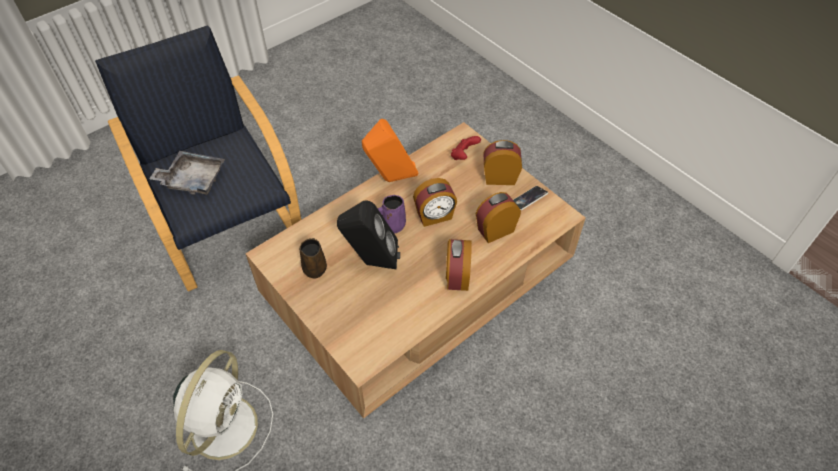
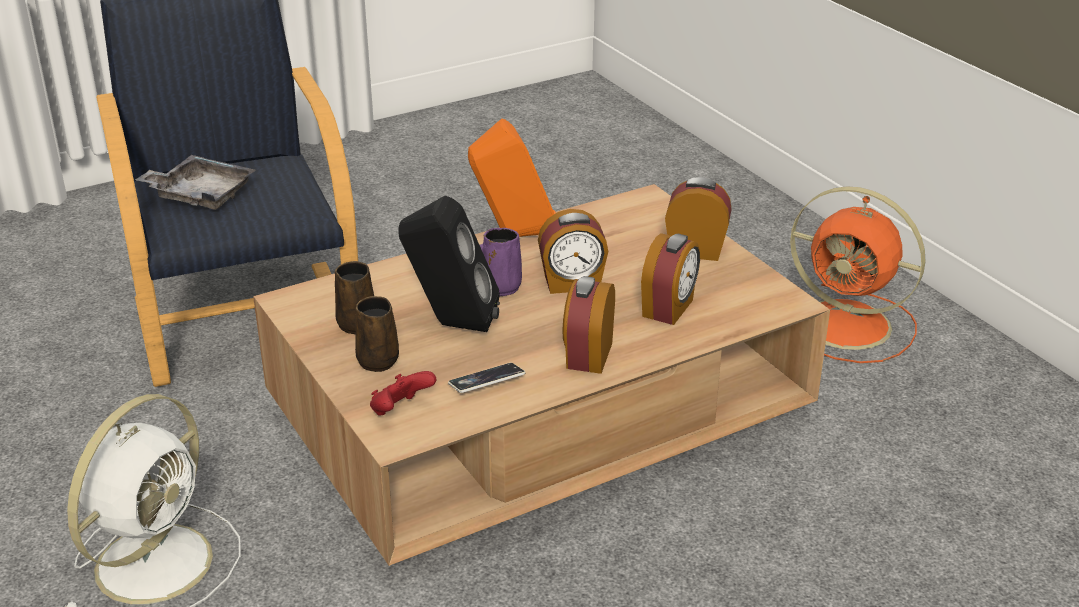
camera: 10 degrees right, 20 degrees down
(335, 298) = (378, 359): none -> brown mug
(464, 156) = (642, 221): red game controller -> red game controller (400, 410)
(495, 230) = (669, 308): alarm clock -> alarm clock turned 135 degrees clockwise
(528, 199) = (736, 279): phone -> phone (486, 382)
(576, 186) = (849, 326): none -> orange fan

